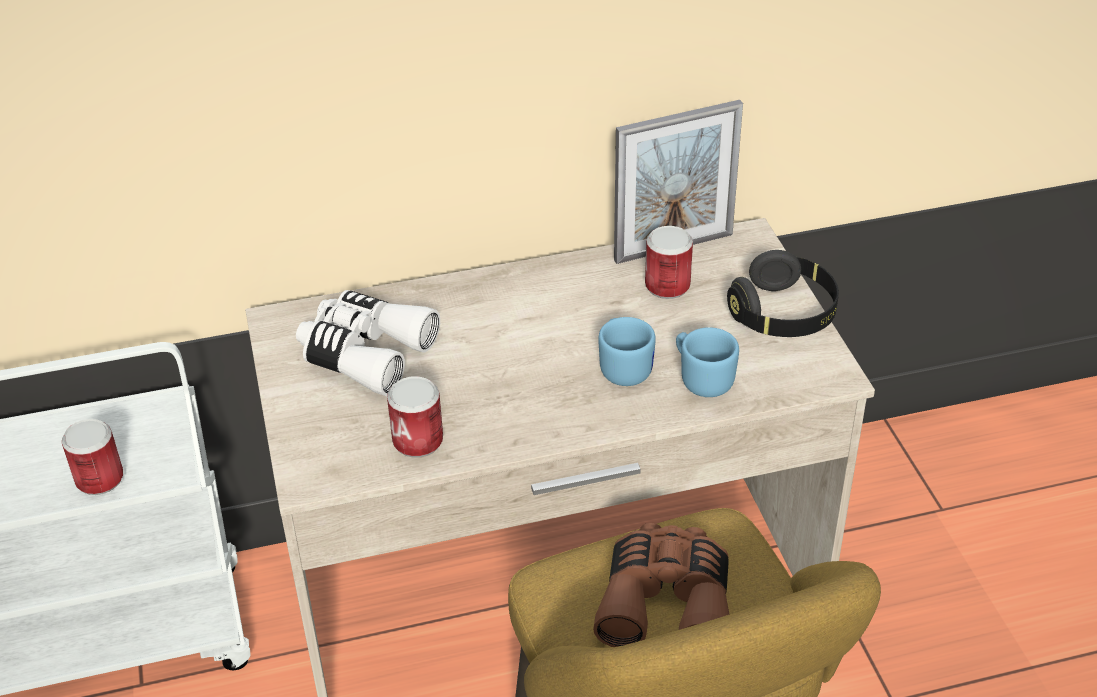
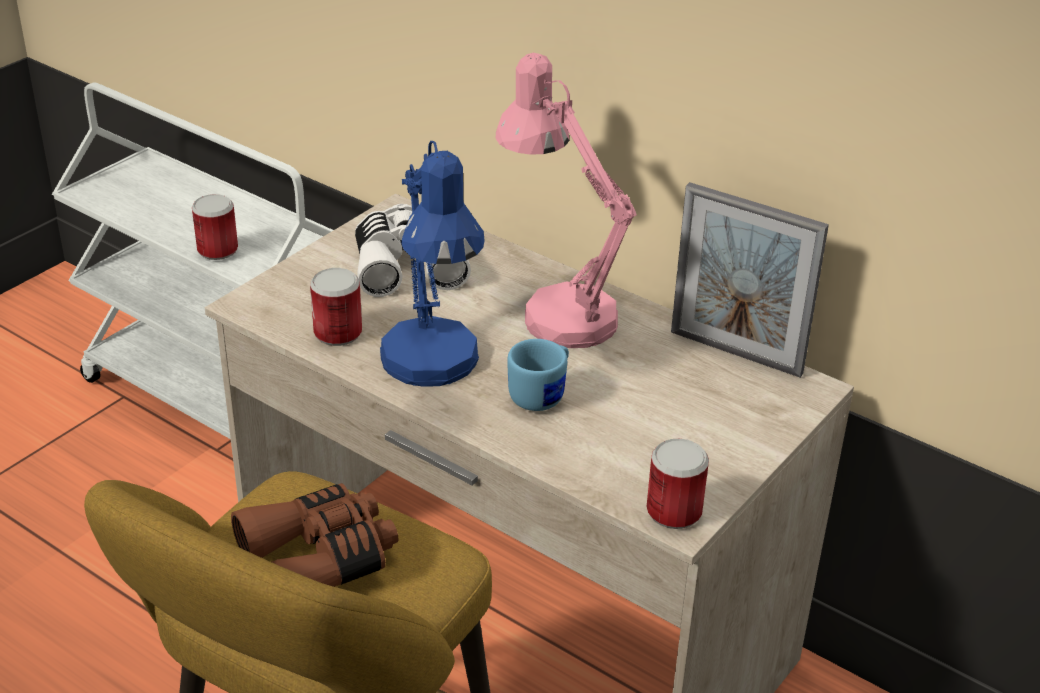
camera: 50 degrees right, 5 degrees down
(526, 305) = (557, 311): none -> pink table lamp
(531, 410) = (434, 370): none -> blue table lamp
(667, 286) = (678, 371): can -> can (674, 511)
(702, 378) = (579, 443): blue mug -> none
(783, 315) = (726, 455): black headphones -> none

